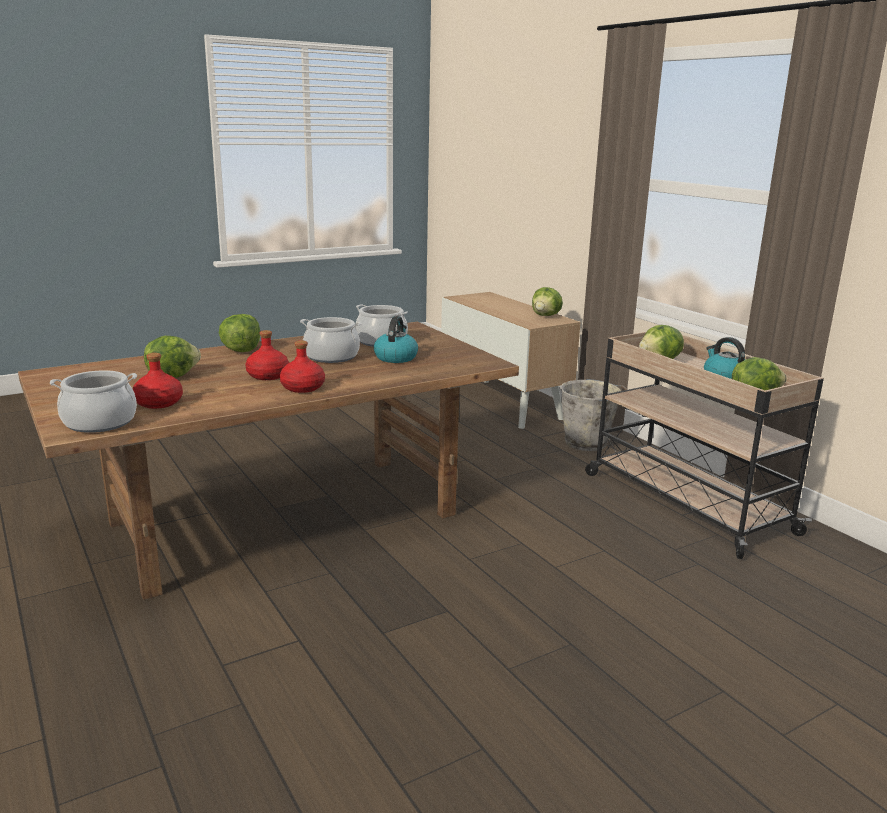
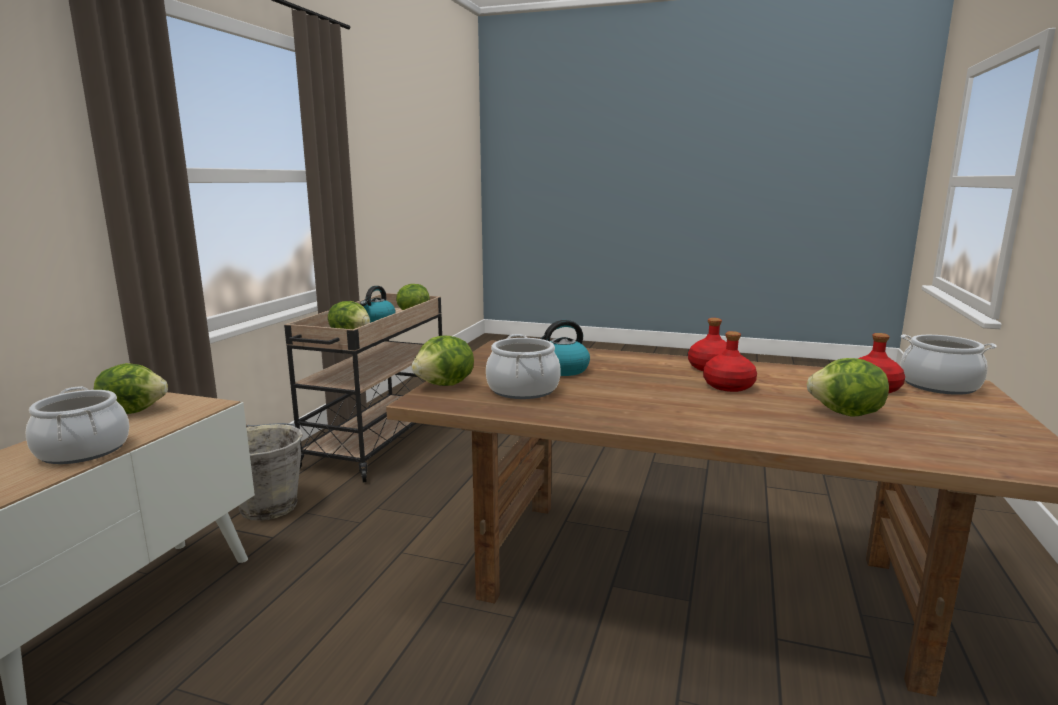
camera: 130 degrees left, 5 degrees down
(241, 350) = (717, 428): lettuce -> lettuce (445, 385)
(332, 357) = (621, 388): cooking pot -> cooking pot (83, 450)

